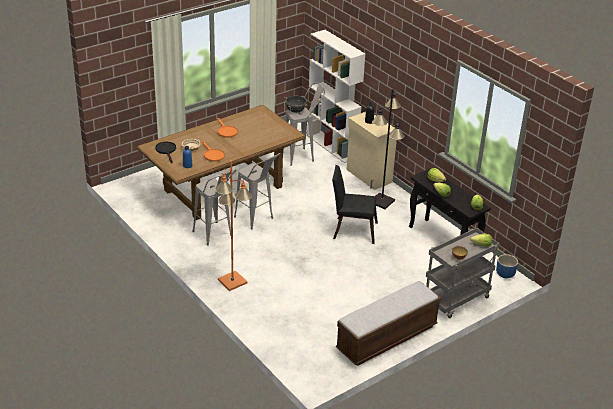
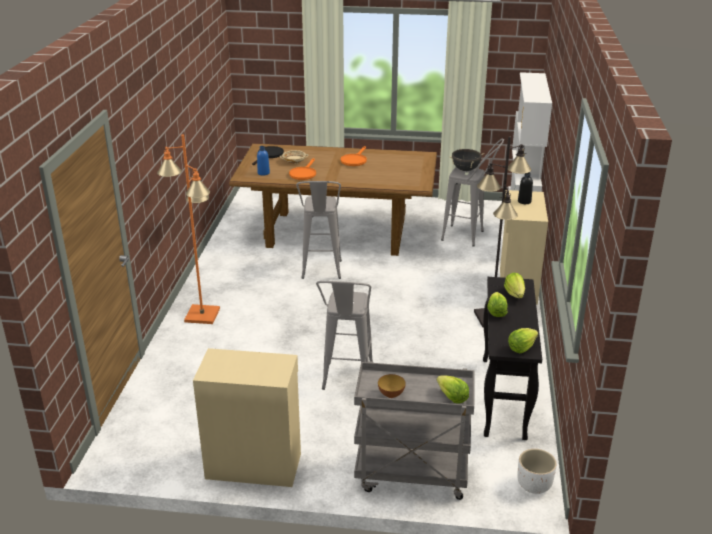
camera: 45 degrees right, 5 degrees down
(215, 236) = (258, 269): grey stool -> grey stool (347, 383)
(352, 230) = (407, 329): black chair -> none
(386, 338) = (253, 465): bench -> beige cabinet
(505, 274) = (534, 485): blue planter -> white planter

